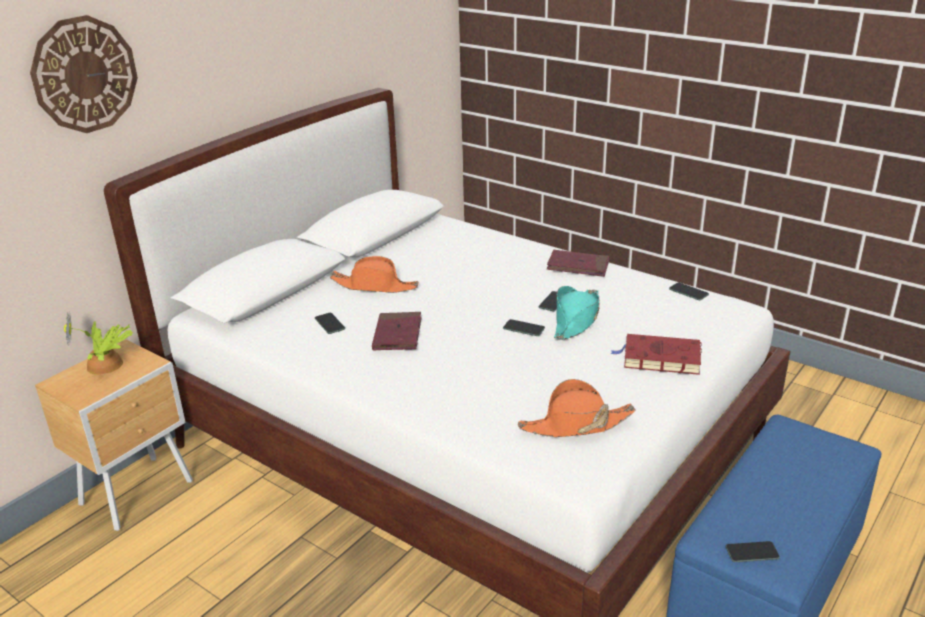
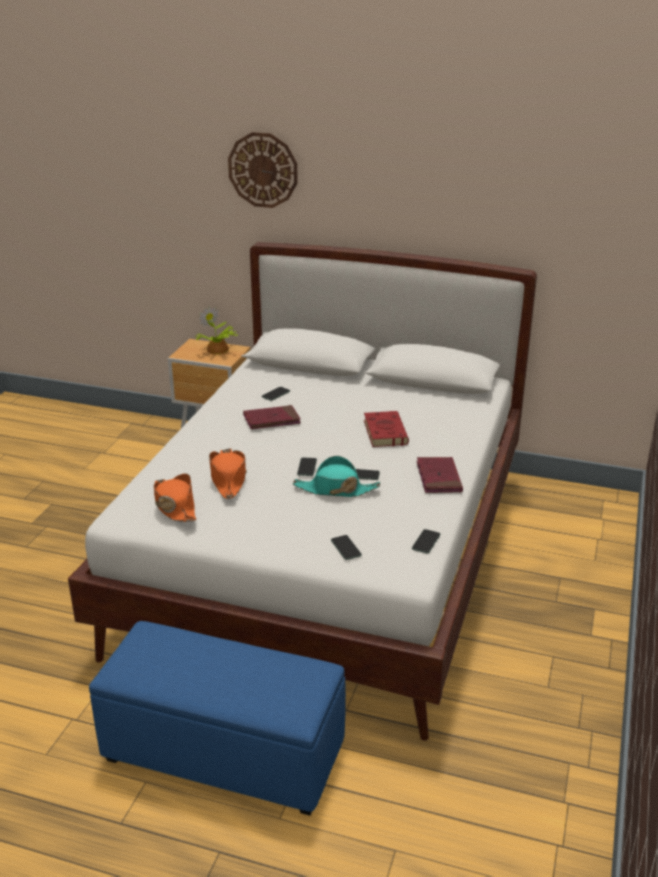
camera: 70 degrees right, 0 degrees up
(375, 286) = (342, 398): orange hat -> orange hat (228, 478)
(659, 358) = (289, 535): red book -> red book (384, 432)
(752, 552) = (133, 654): phone -> phone (346, 548)

